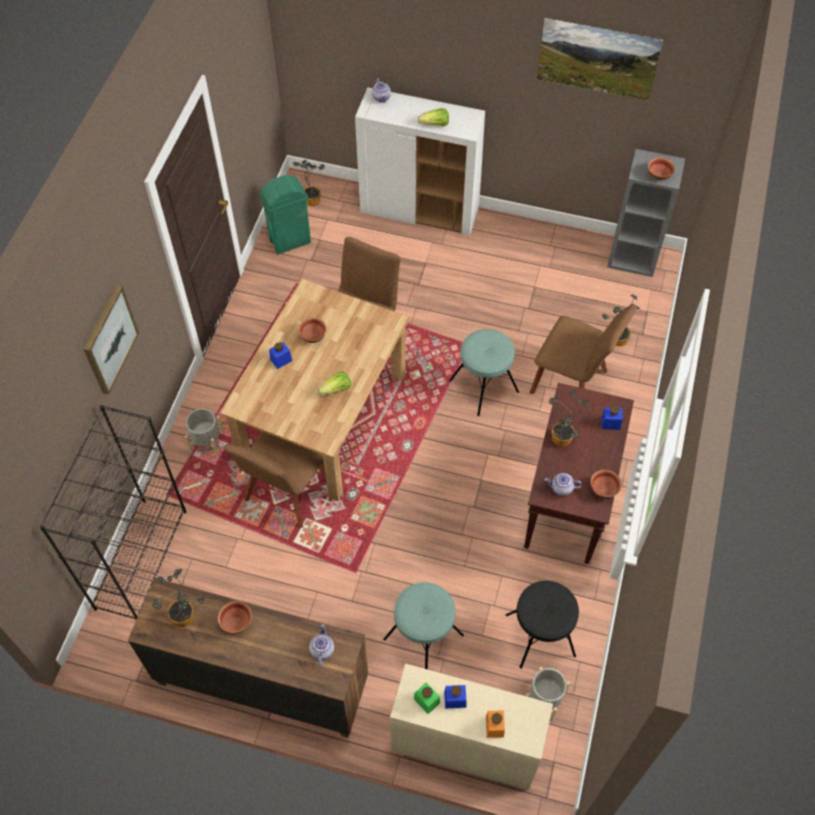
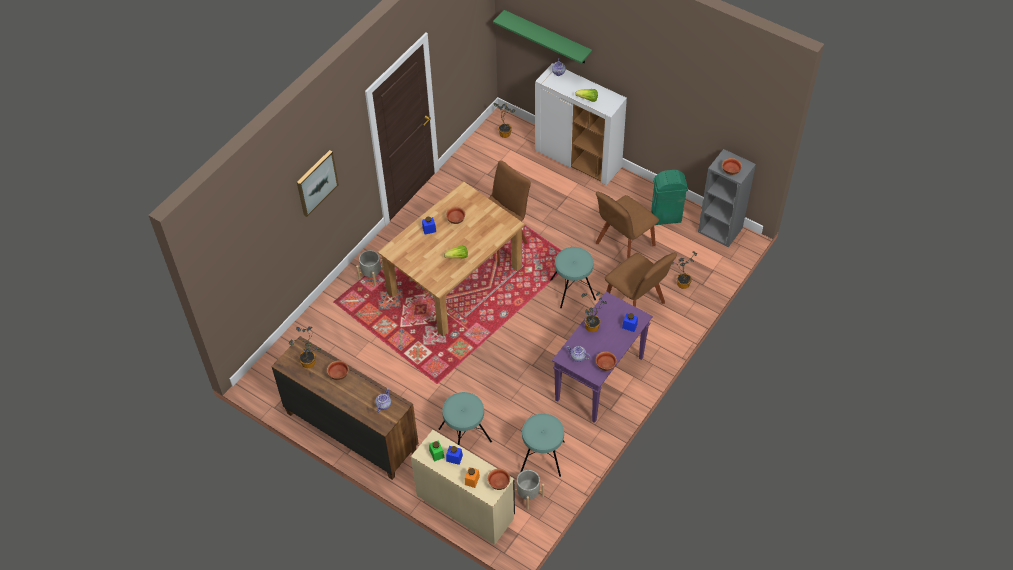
camera: 20 degrees right, 5 degrees down
(141, 558) = (303, 336): black bookcase -> none
(285, 494) = (410, 322): brown chair -> brown chair (623, 246)
(290, 241) = (478, 158): green trash can -> green trash can (666, 217)
(357, 51) = (547, 37): none -> green shelf
(534, 719) = (498, 483): none -> bowl
(540, 635) = (542, 456): black stool -> turquoise stool
(569, 501) = (599, 380): brown console table -> purple console table
(594, 75) = (696, 90): picture -> none

